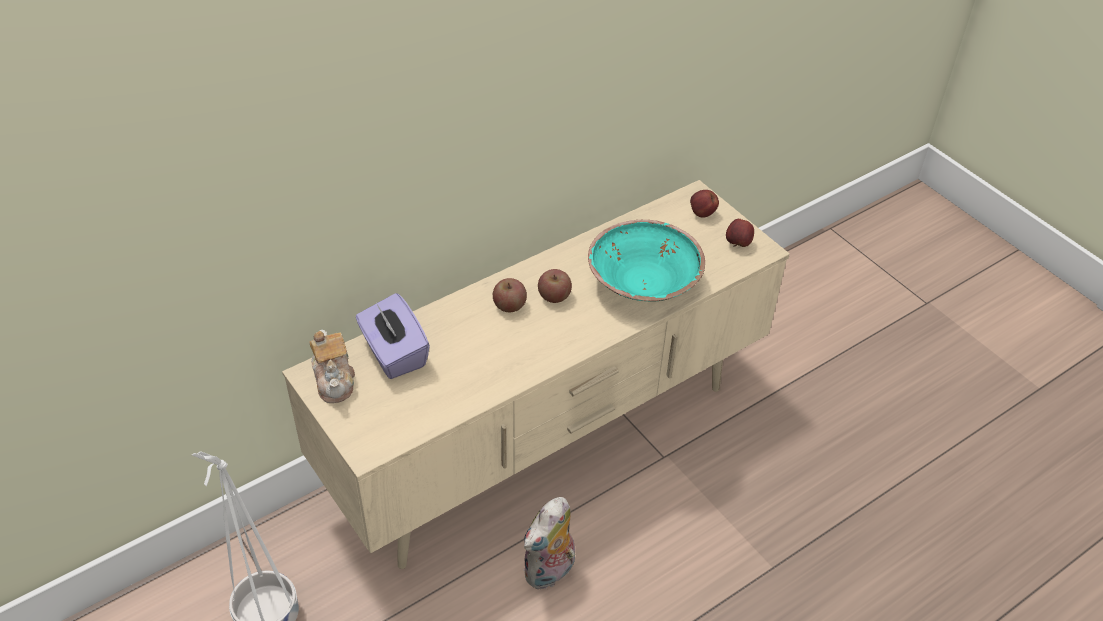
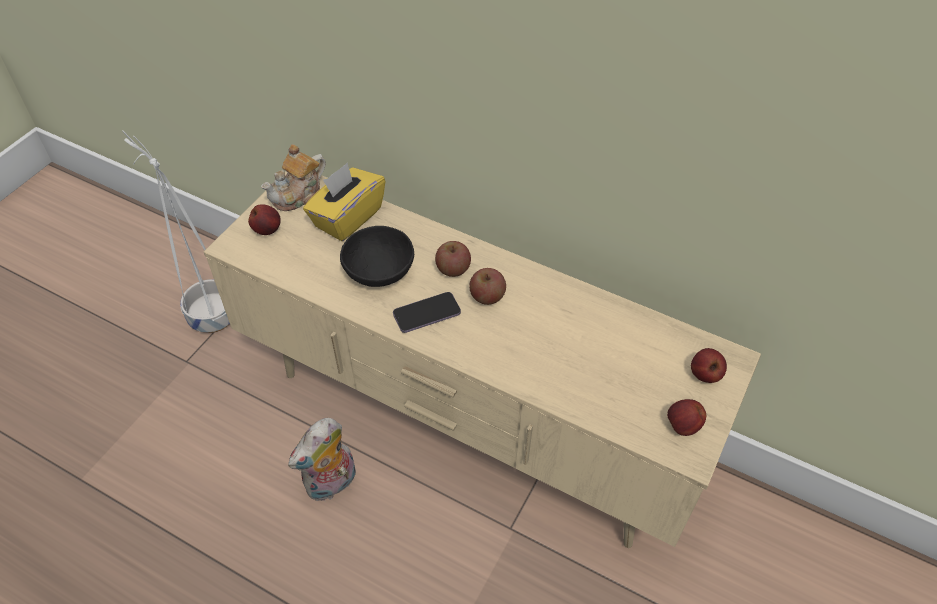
camera: 65 degrees right, 5 degrees up
(365, 417) = (267, 230): none -> apple
(394, 353) = (347, 217): purple tissue box -> yellow tissue box
(480, 354) = (379, 272): none -> black bowl
(548, 339) = (427, 314): none -> phone
(550, 572) = (332, 484): plush toy -> plush toy turned 60 degrees counterclockwise
(644, 284) = (554, 361): turquoise bowl -> none

